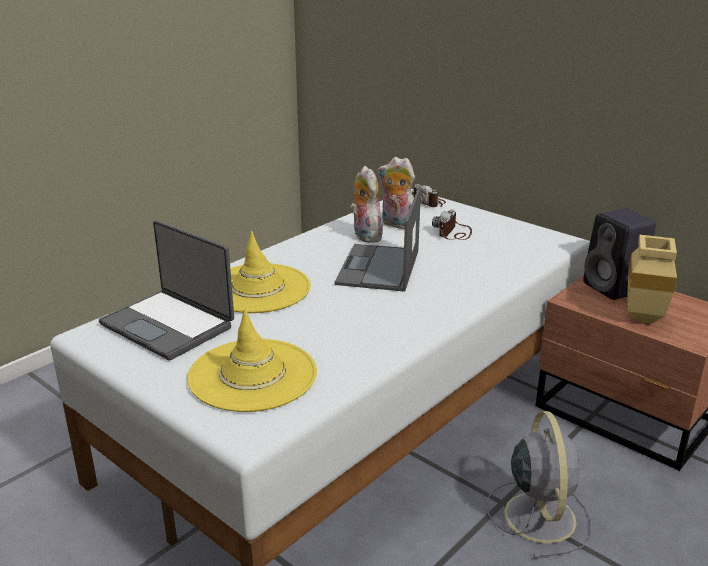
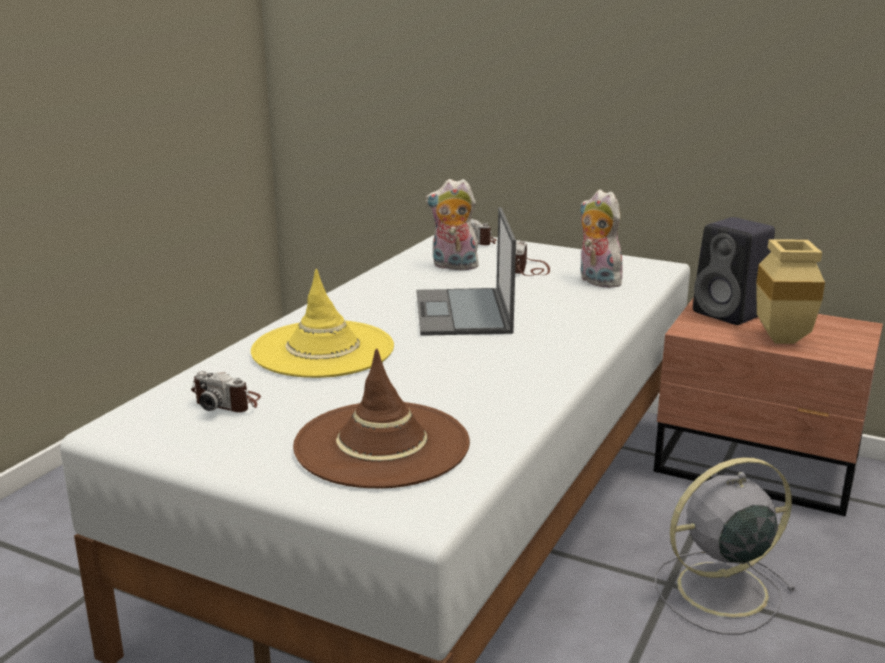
camera: 15 degrees left, 5 degrees down
(169, 325) = (228, 402): laptop -> camera
(253, 375) = (382, 445): yellow hat -> brown hat
(364, 236) = (422, 281): plush toy -> plush toy (596, 281)
(539, 515) = (718, 590): grey fan -> grey fan turned 90 degrees counterclockwise

